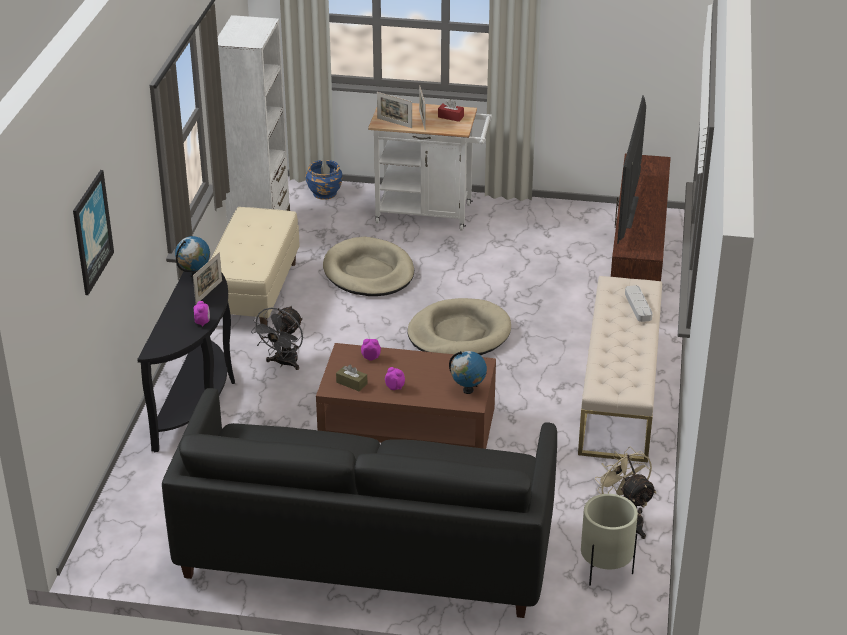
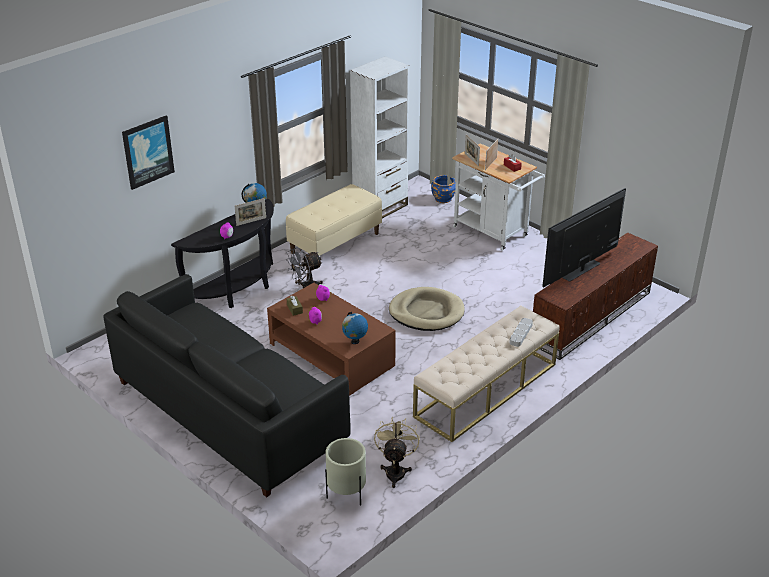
camera: 35 degrees right, 0 degrees up
(369, 272) = (415, 255): beige dog bed -> none

